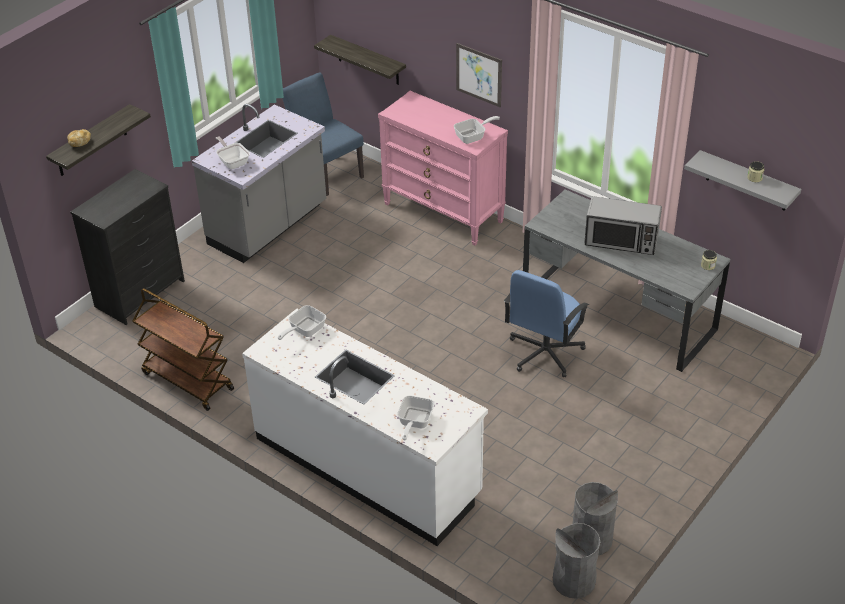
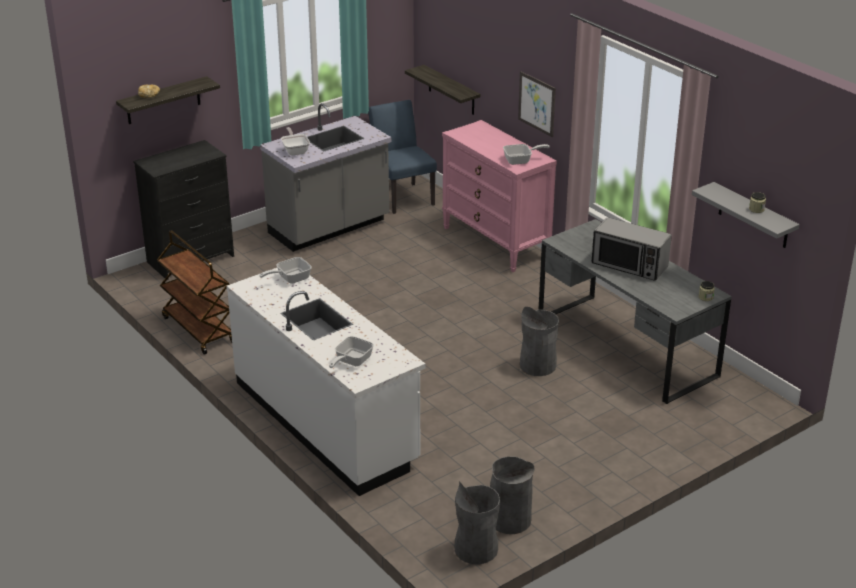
camera: 15 degrees right, 10 degrees down
(544, 353) = (537, 365): blue office chair -> grey trash can

